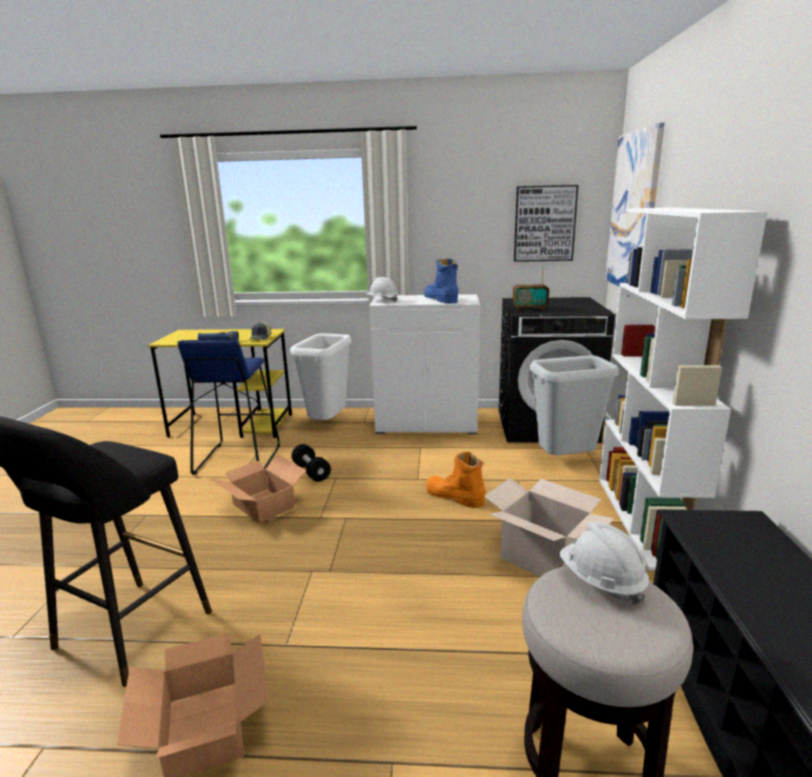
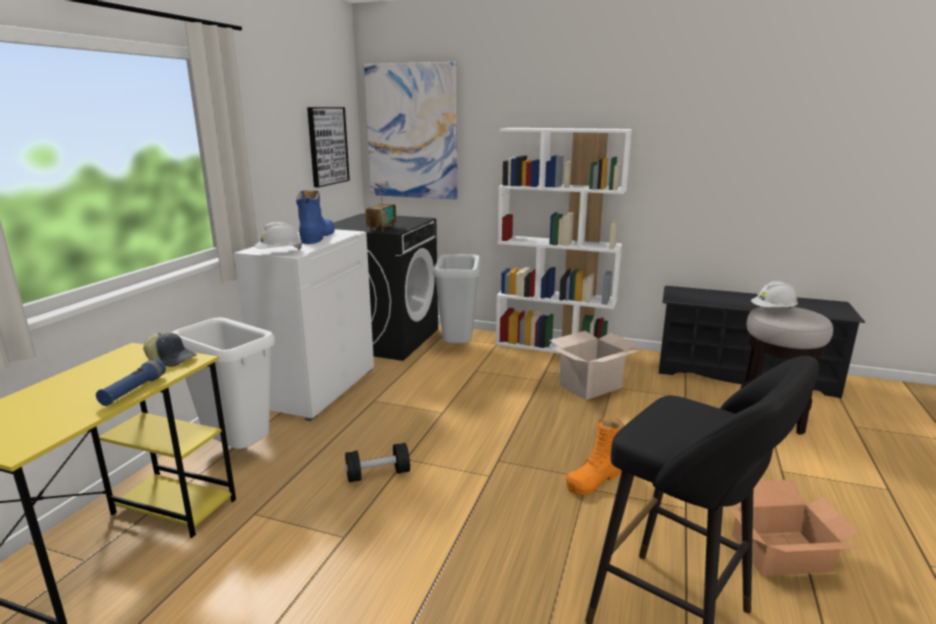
camera: 75 degrees left, 0 degrees up
(238, 459) = (281, 539): blue stool -> none
(264, 505) = (440, 515): cardboard box -> none
(440, 299) = (317, 237): blue boot -> blue boot turned 105 degrees clockwise
(454, 497) = (488, 401): orange boot -> orange boot (595, 478)

